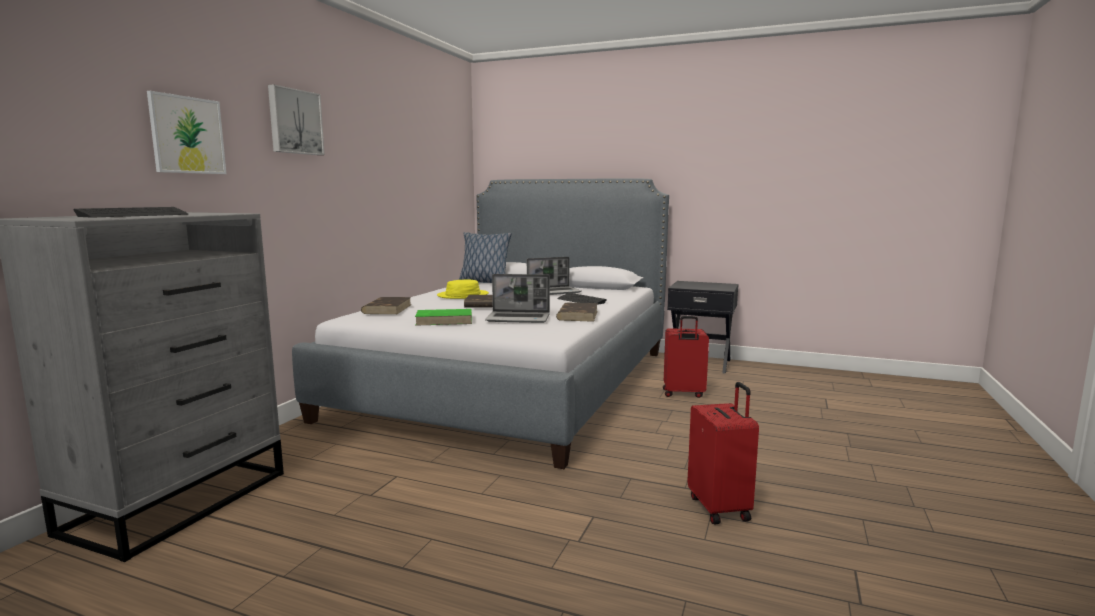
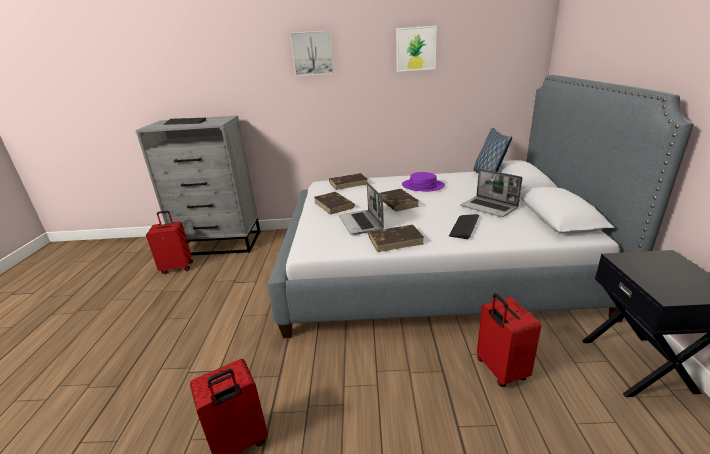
camera: 70 degrees right, 15 degrees up
(187, 135) = (240, 74): picture -> picture (416, 49)
(197, 556) = (177, 267): none -> red suitcase
(445, 320) = (334, 205): green book -> brown book
(463, 295) = (422, 186): yellow hat -> purple hat

